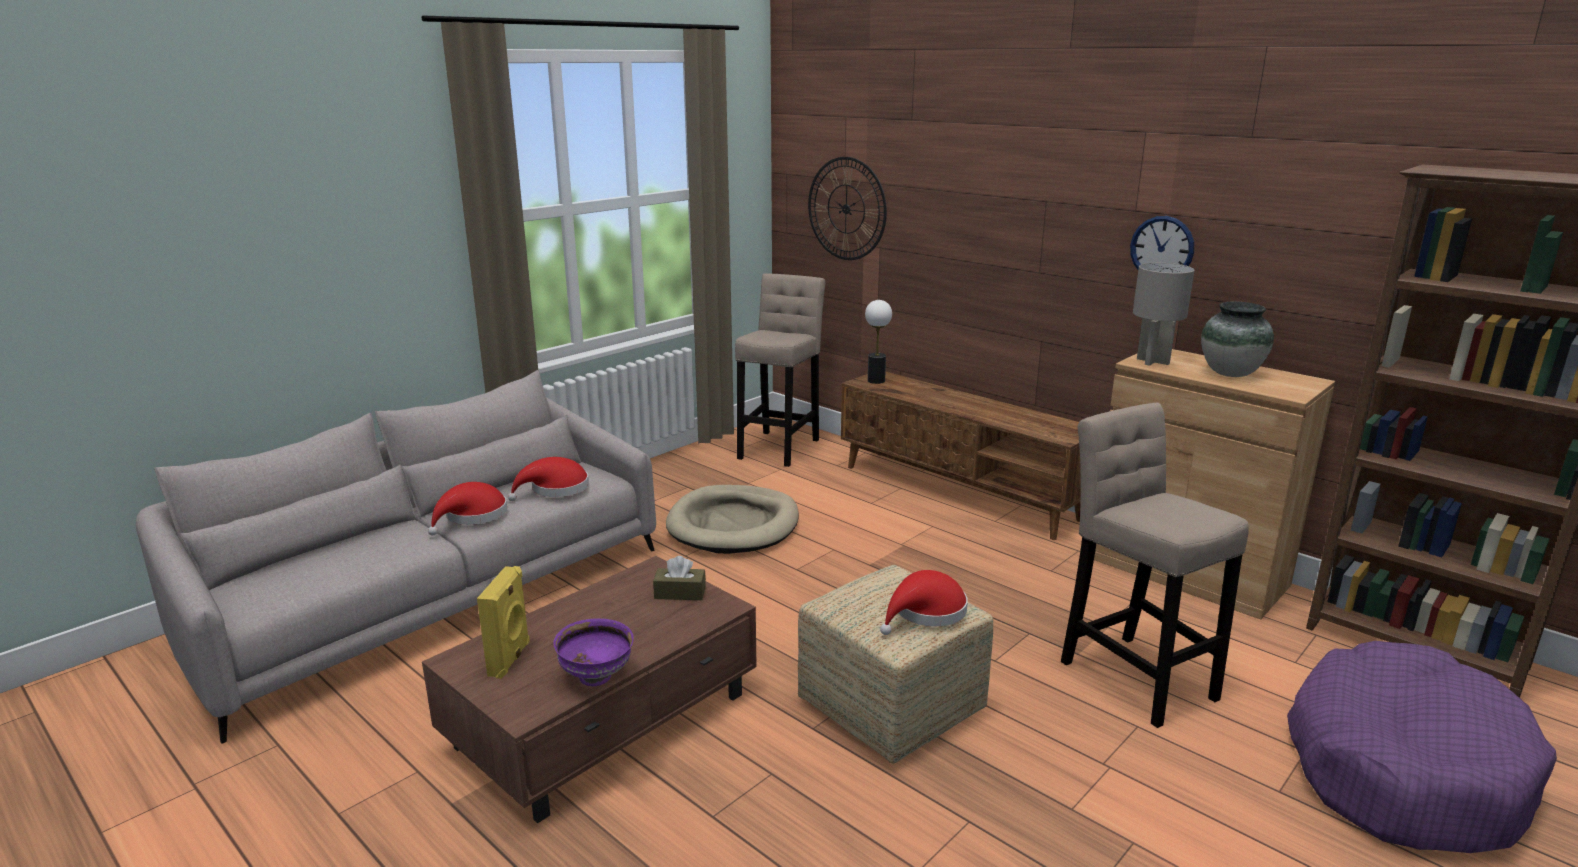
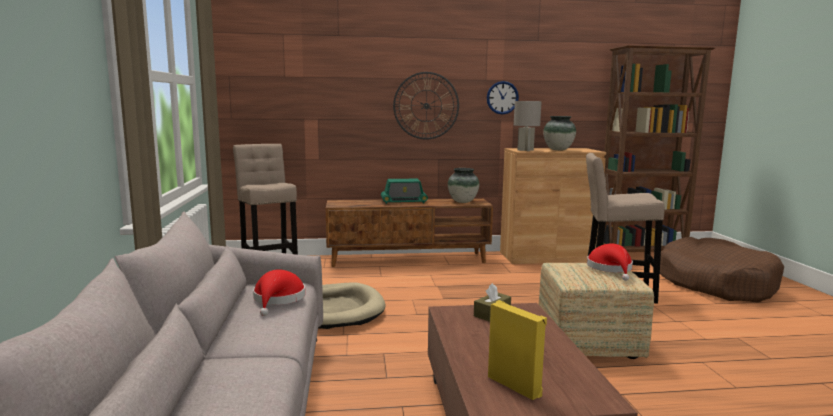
camera: 50 degrees left, 10 degrees down
(472, 516) = (260, 334): red hat -> none
(597, 677) = (576, 363): purple bowl -> none
(846, 209) = (288, 96): wall clock -> wall clock (426, 106)
(876, 381) = (341, 203): table lamp -> none
(961, 400) = (404, 202): none -> radio
(1046, 425) = (463, 202): none -> vase
(1402, 769) = (715, 283): purple dog bed -> brown dog bed

